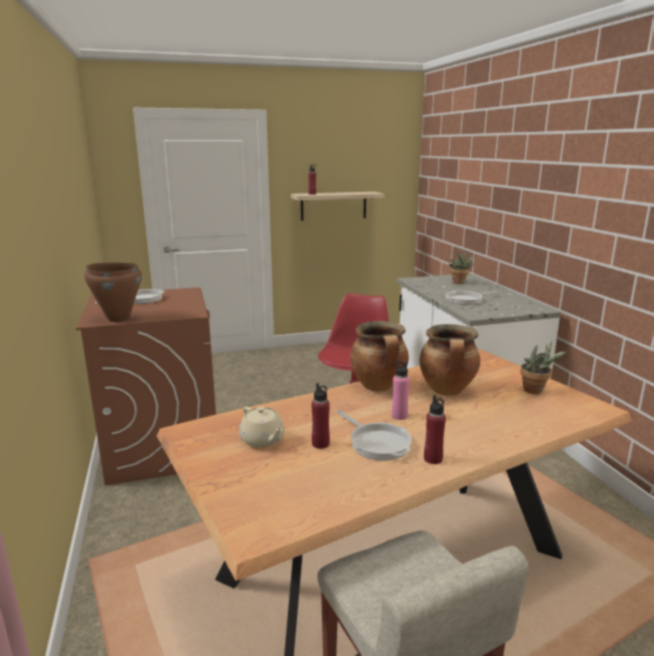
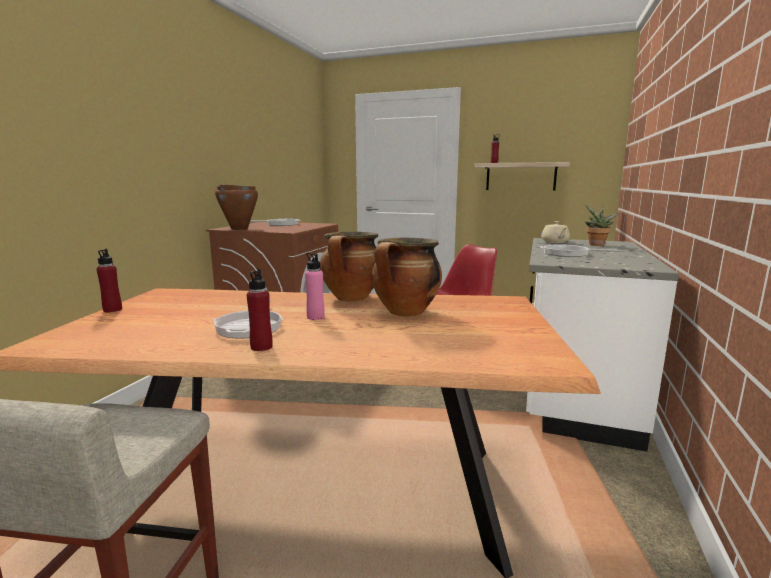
camera: 35 degrees right, 5 degrees down
(262, 440) = (186, 306): beige teapot -> beige teapot (555, 242)
(320, 444) = (212, 316): red bottle -> red bottle (112, 310)
(536, 391) = (505, 333): potted plant -> none

